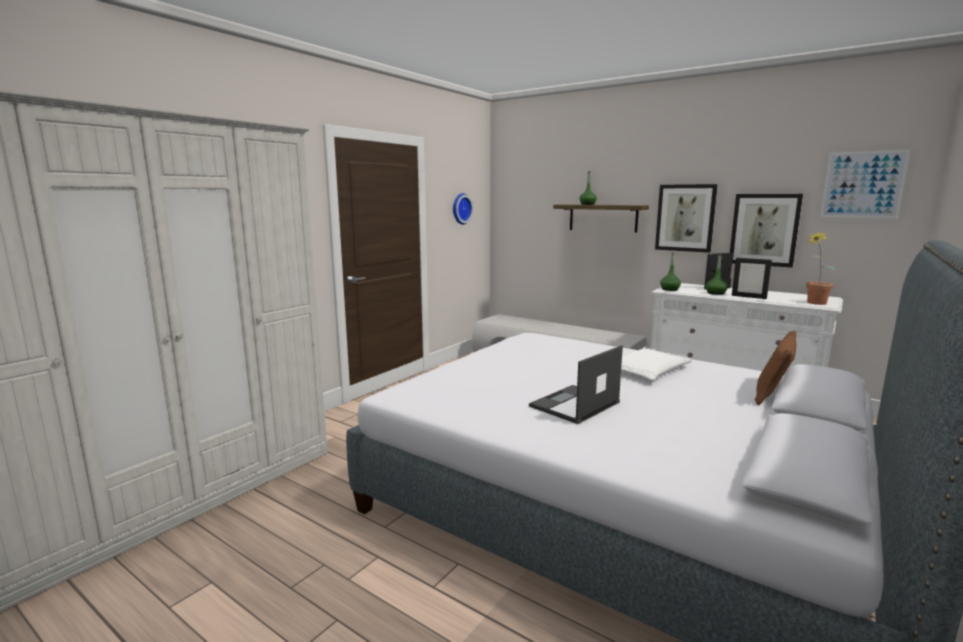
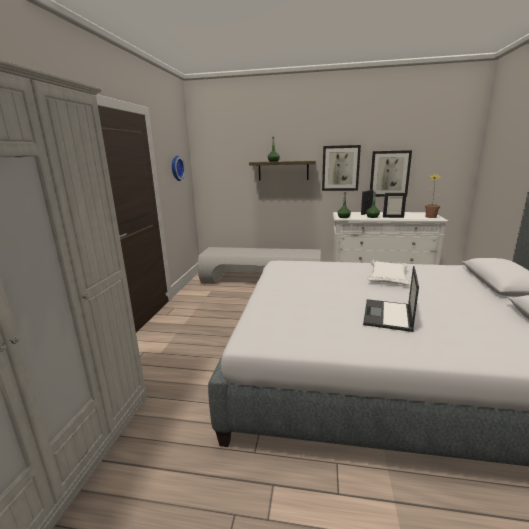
camera: 25 degrees left, 5 degrees up
(772, 393) = (470, 279): brown pillow -> none
(863, 184) = (443, 144): picture -> none

